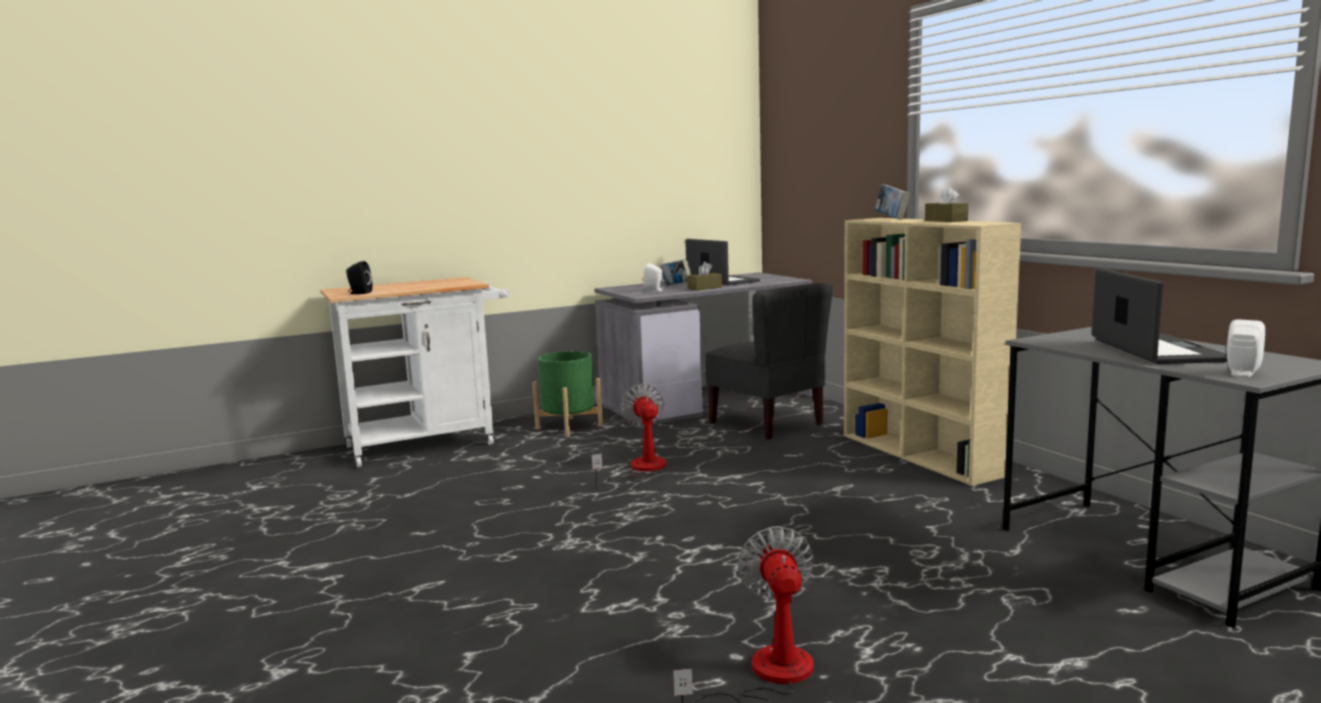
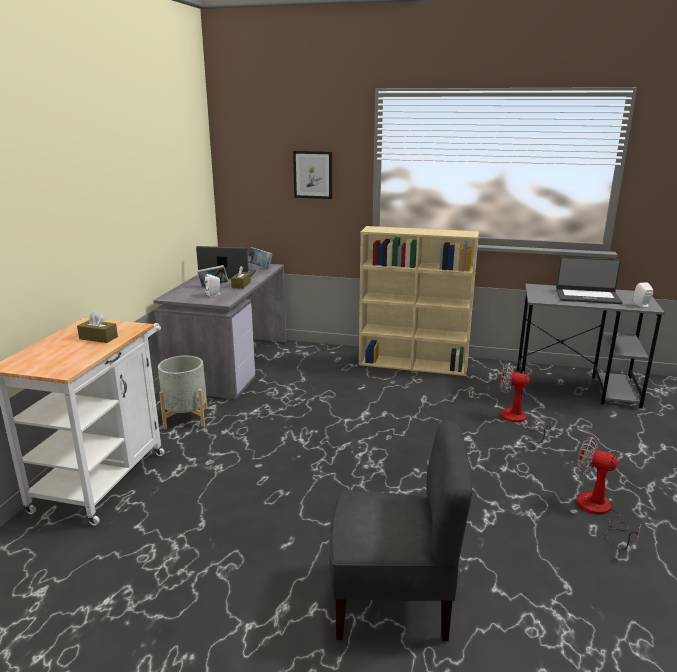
camera: 50 degrees left, 10 degrees up
(359, 293) = (68, 364): black speaker -> none
(569, 427) = (186, 418): green planter -> grey planter
(640, 469) = (308, 431): fan -> fan (518, 420)
(767, 424) = (304, 370): grey chair -> grey chair (393, 600)
(846, 147) = (313, 174): none -> picture
(891, 219) = (386, 228): book -> book (260, 267)
(946, 220) = (431, 230): brown tissue box -> brown tissue box (98, 338)
(1156, 350) = (587, 297): laptop -> laptop turned 150 degrees clockwise

